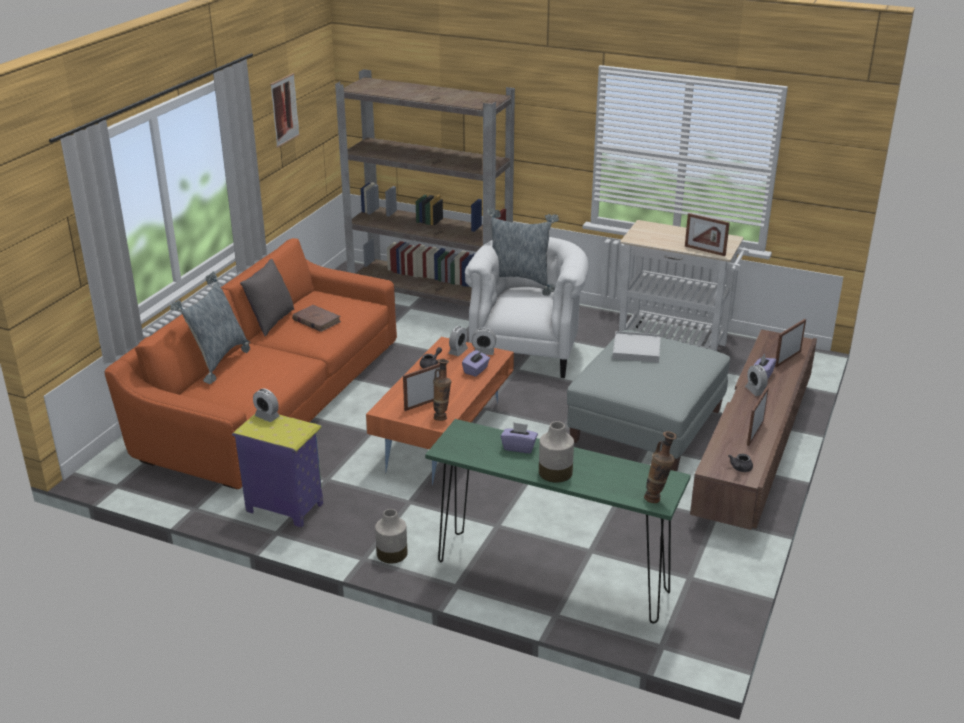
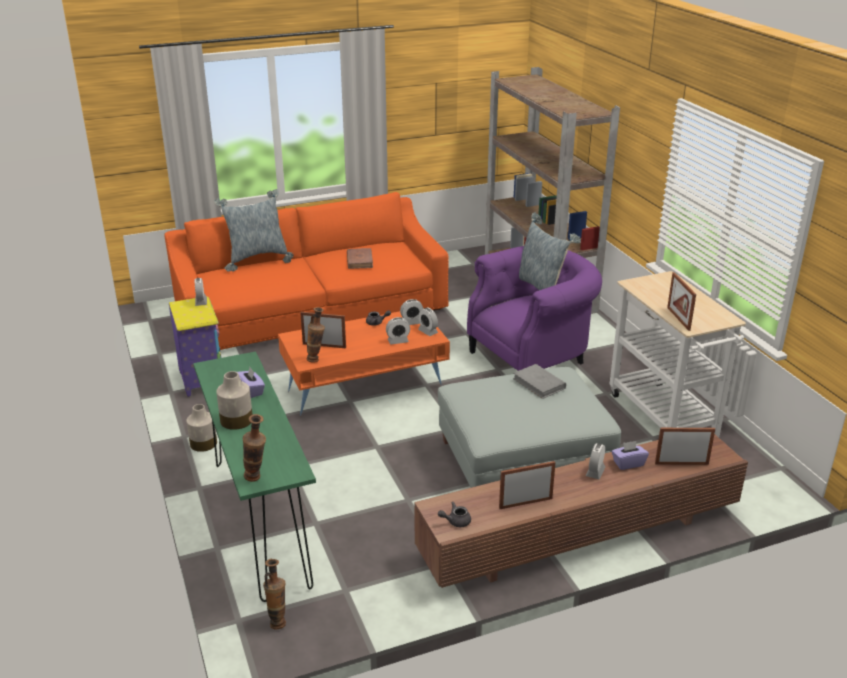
camera: 45 degrees right, 0 degrees up
(271, 322) = (334, 250): grey pillow -> none
(284, 110) = (444, 85): picture -> none
(476, 370) = (398, 341): purple tissue box -> alarm clock
(527, 349) = (533, 359): white armchair -> purple armchair
(636, 349) = (539, 384): white tray -> grey book
(686, 627) = (278, 621): none -> vase

